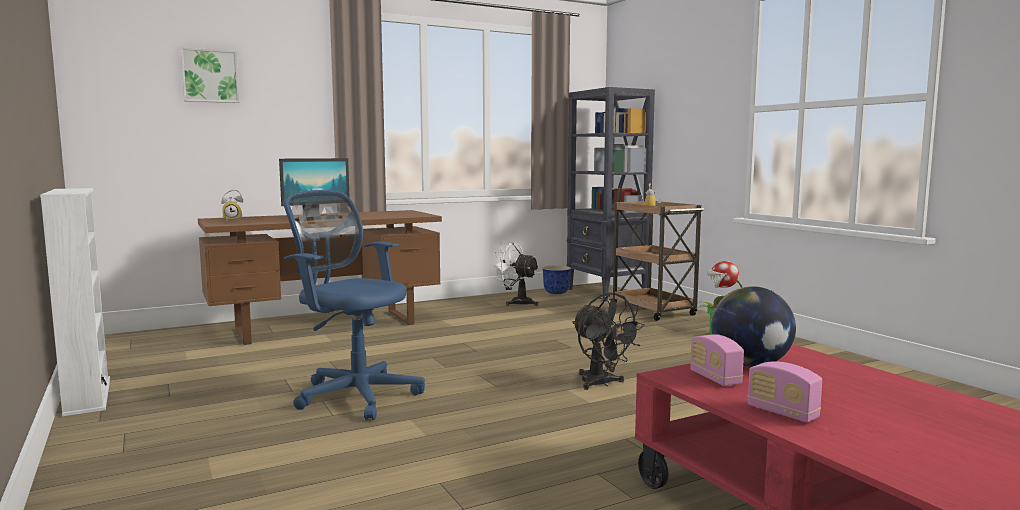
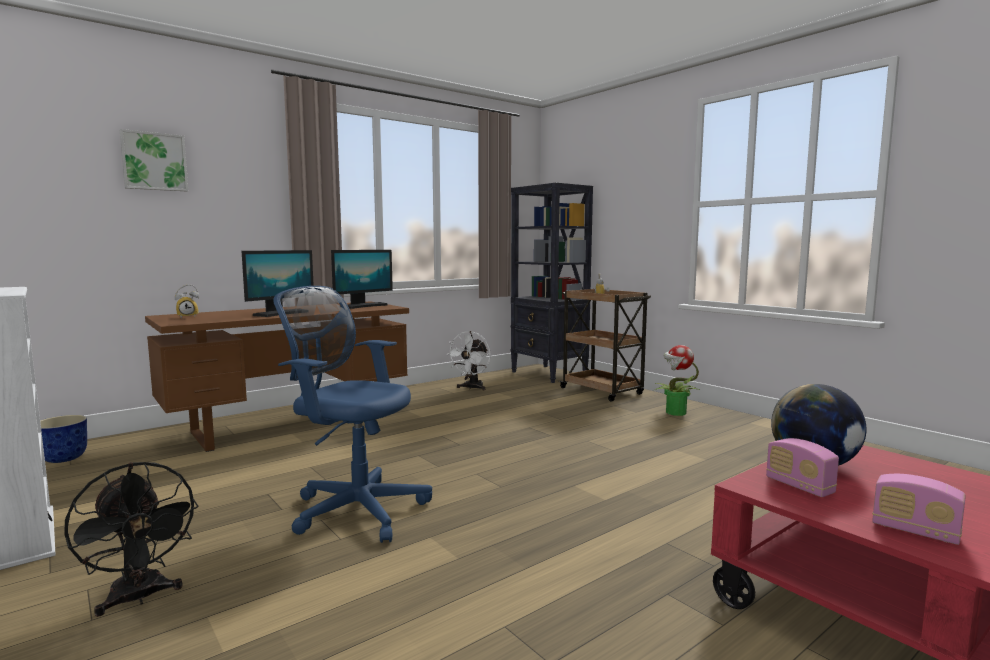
camera: 10 degrees left, 0 degrees up
(399, 214) = (363, 306): none -> monitor
(516, 302) = (471, 388): white fan -> white fan turned 90 degrees counterclockwise
(556, 292) = (503, 376): planter -> planter (64, 458)
(601, 384) = (603, 476): black fan -> black fan (139, 598)

